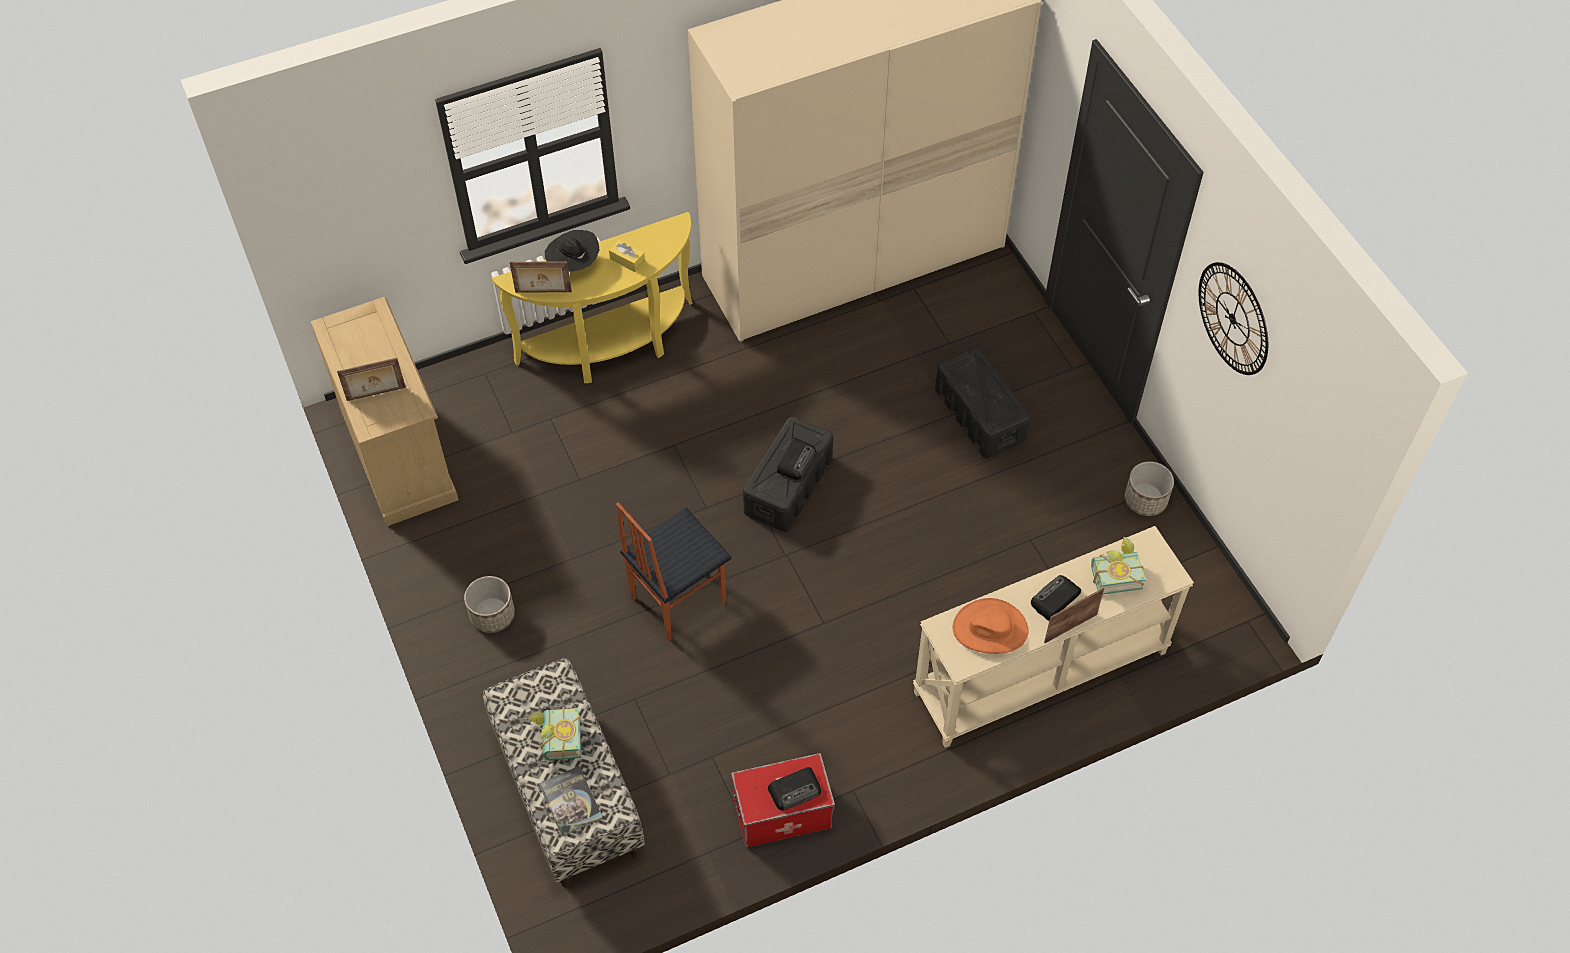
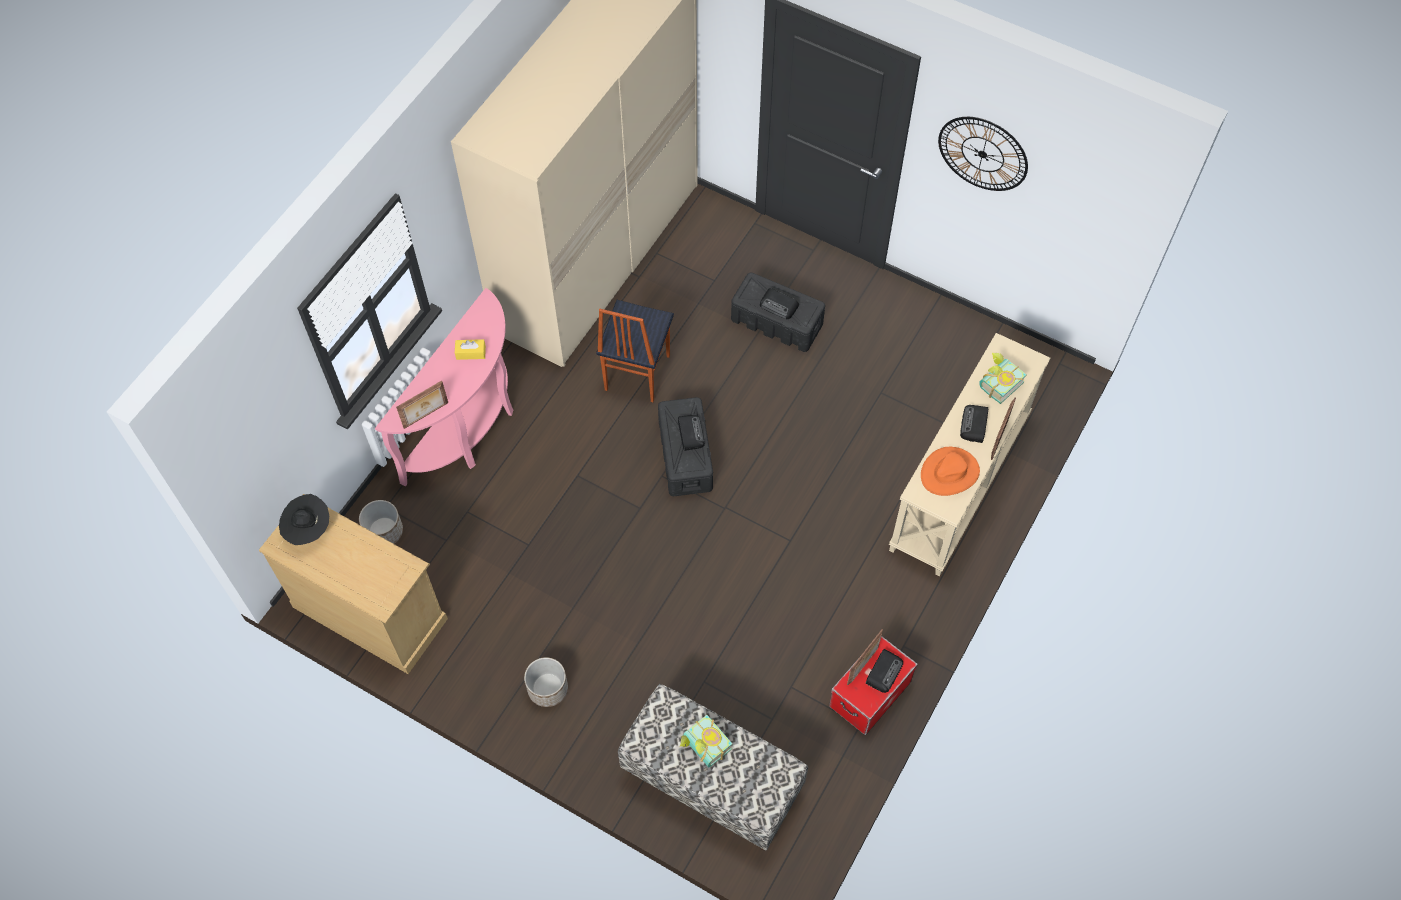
camera: 35 degrees left, 5 degrees up
(376, 394) = (366, 575): picture frame -> picture frame (863, 665)
(570, 801) = (750, 785): book -> none
(573, 265) = (432, 380): black hat -> black hat (308, 529)
(612, 348) = (469, 428): yellow console table -> pink console table
(676, 599) = (674, 590): chair -> chair (636, 373)
(981, 394) = (779, 306): none -> radio
(1145, 499) = (933, 317): planter -> planter (384, 531)

